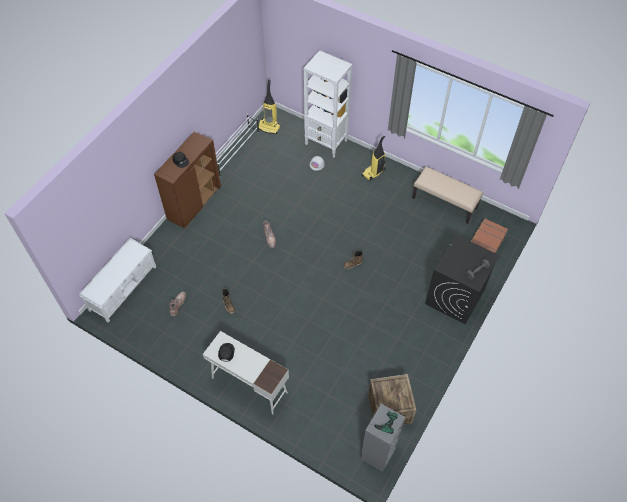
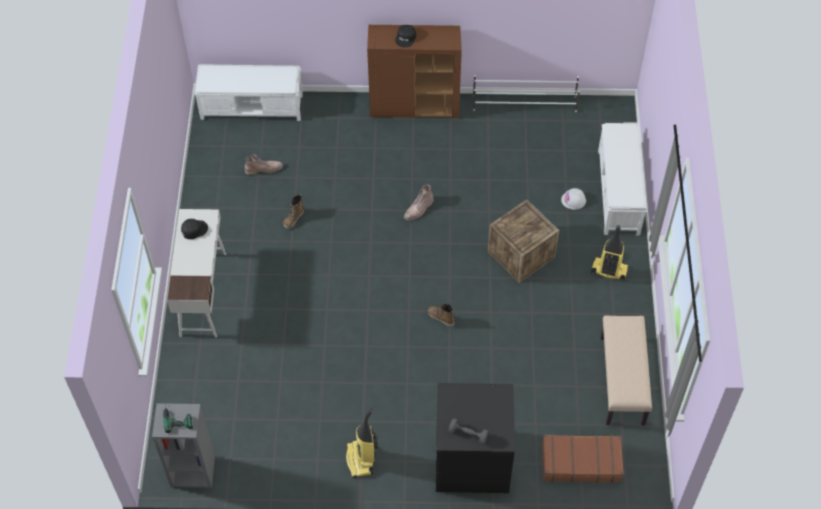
camera: 60 degrees right, 0 degrees up
(269, 127) = (594, 117): vacuum cleaner -> vacuum cleaner (361, 460)
(326, 143) = (618, 192): white bookcase -> white bench
(389, 408) = (258, 456): crate -> crate (521, 254)

